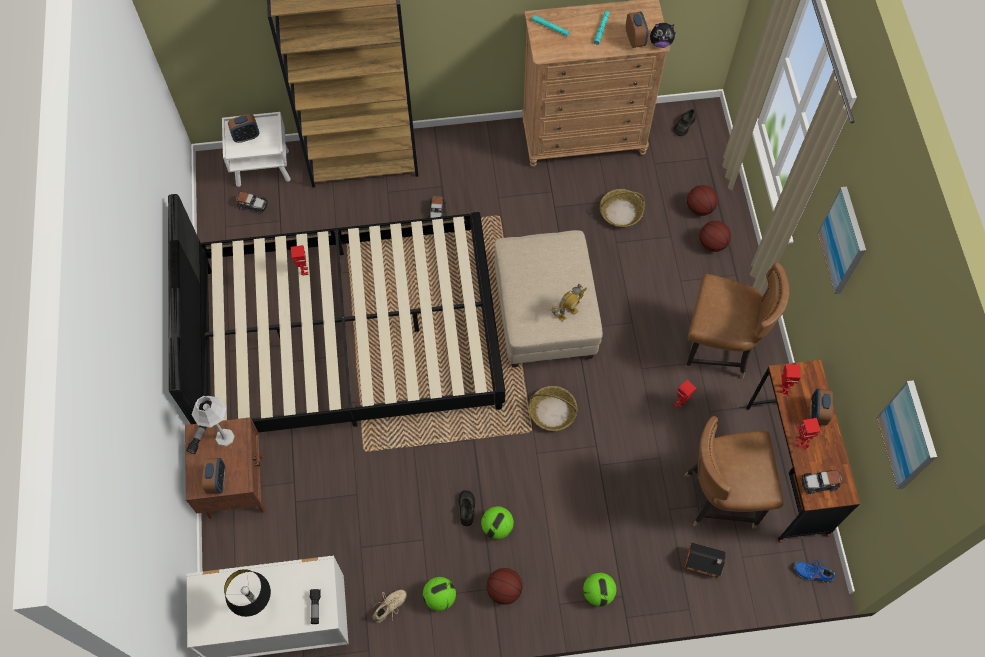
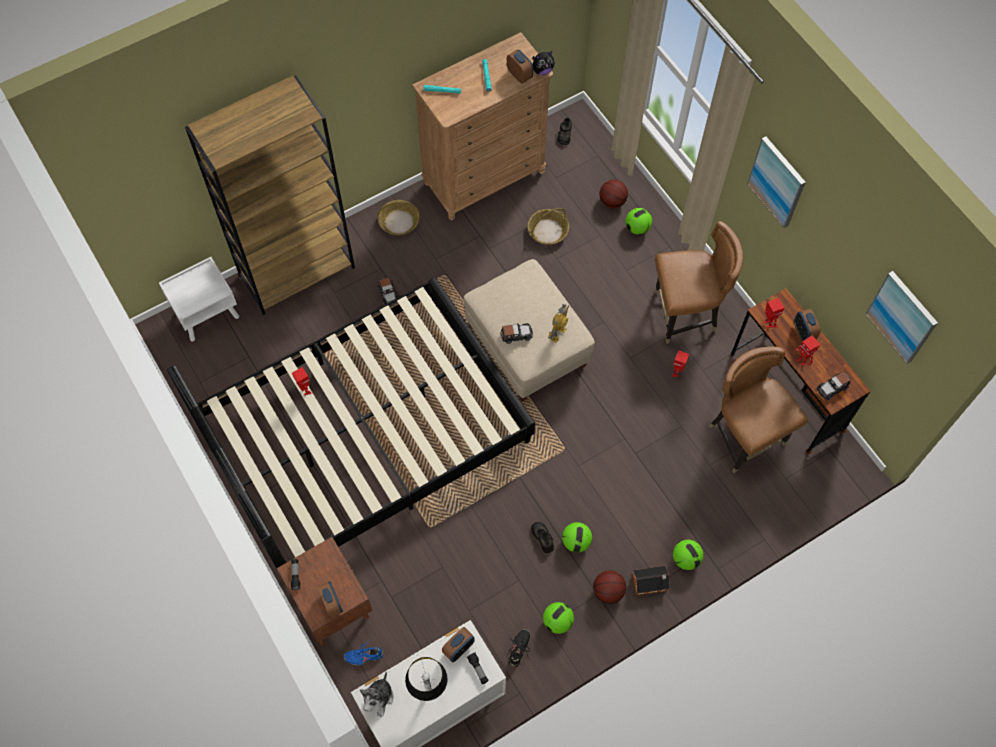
camera: 25 degrees left, 0 degrees up
(209, 591) = (379, 698): none -> plush toy
(225, 437) = (318, 563): grey table lamp -> none
(246, 136) = (190, 291): alarm clock -> alarm clock (458, 648)
(252, 205) = (215, 353): toy car -> toy car (516, 335)
(390, 607) = (519, 649): beige shoe -> black shoe
(553, 411) = (574, 425): basket -> basket (399, 221)
(704, 563) = (758, 497): toy house -> toy house (651, 583)
(712, 244) = (637, 228): basketball -> football
(720, 496) = (744, 437): brown chair -> brown chair turned 90 degrees clockwise
(813, 572) = (846, 466): blue shoe -> blue shoe (364, 655)

